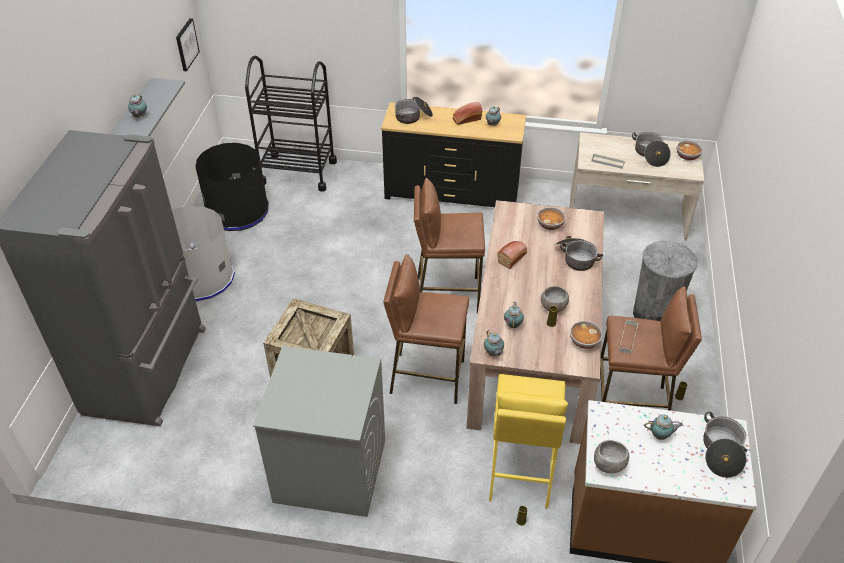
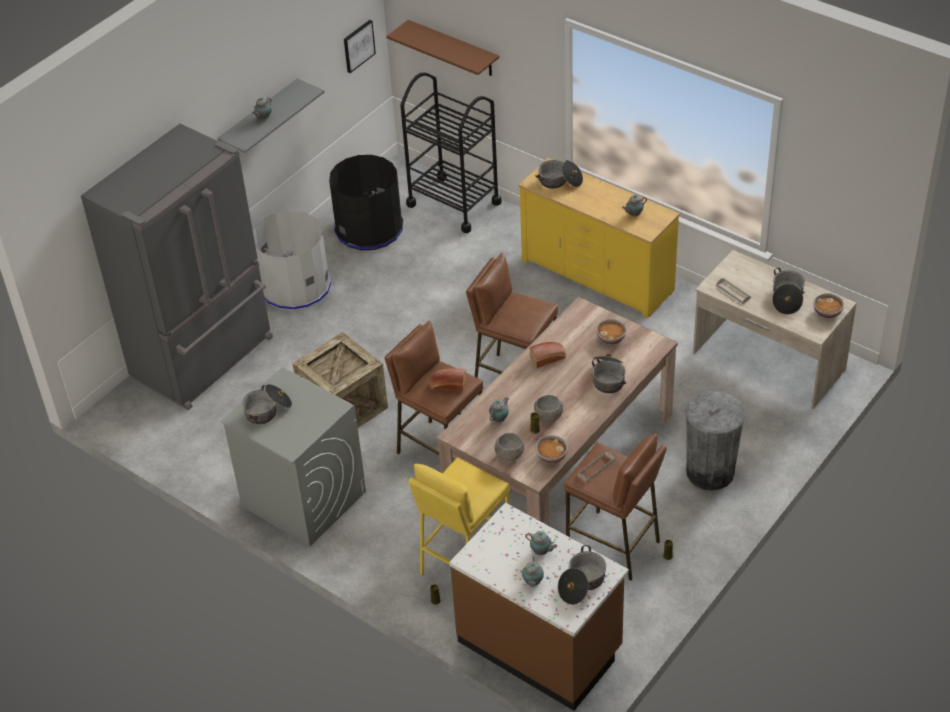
camera: 30 degrees right, 0 degrees up
(277, 27) = (453, 48): none -> brown shelf
(297, 395) = (268, 410): none -> cooking pot
(452, 192) = (597, 275): black dresser -> yellow dresser
(466, 119) = (612, 200): bread -> bread (447, 385)
(493, 353) = (462, 437): teapot -> teapot (532, 583)
(608, 465) = (477, 557): grey bowl -> grey bowl (509, 455)

